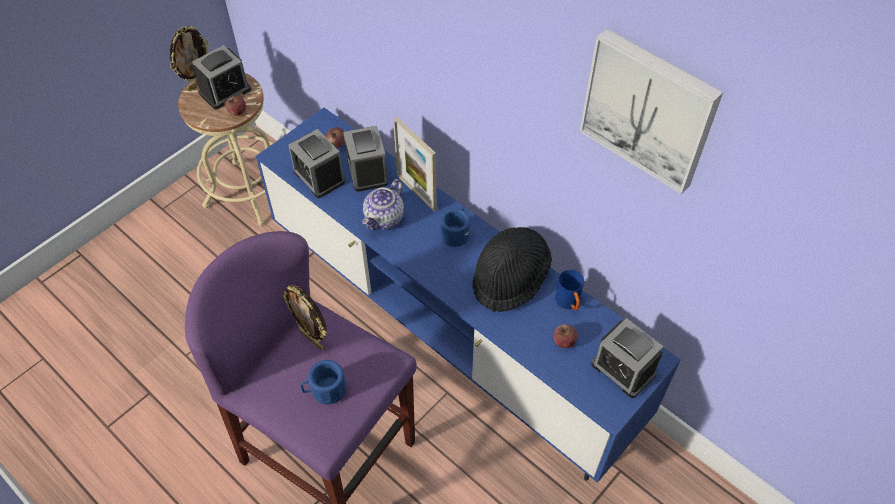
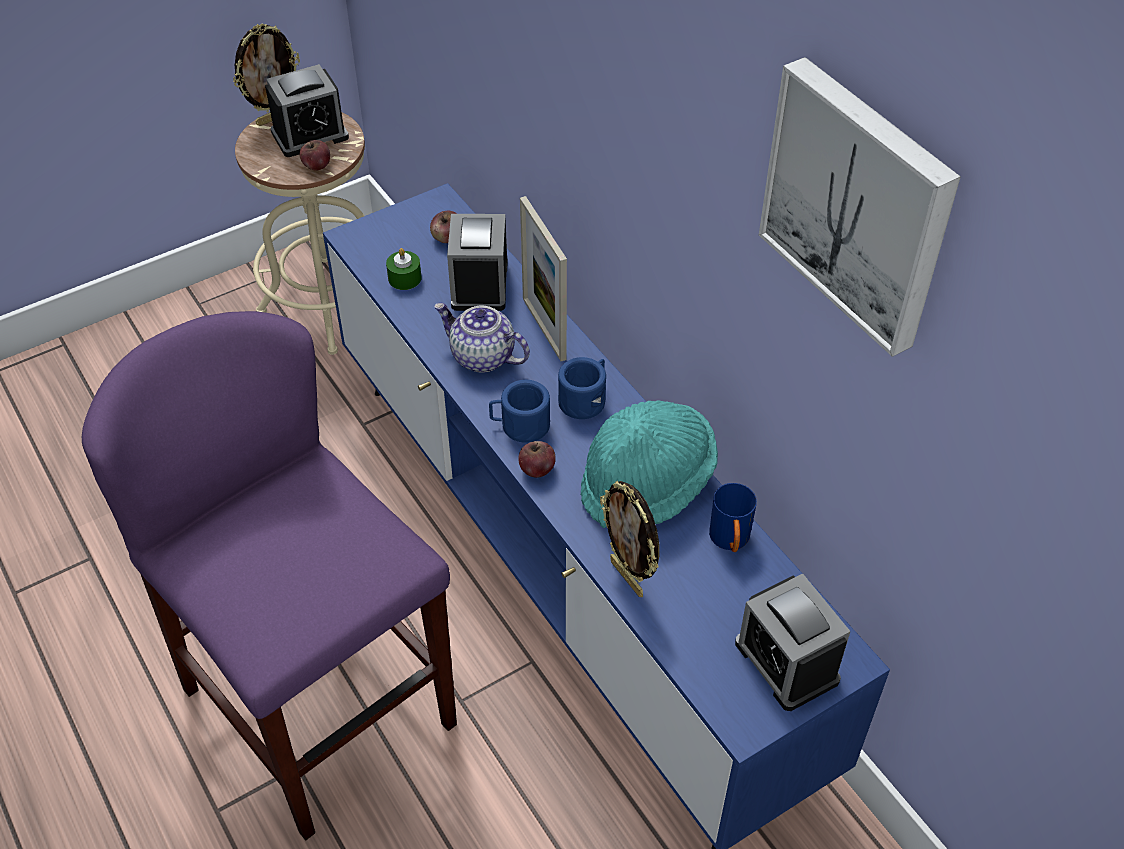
camera: 15 degrees right, 5 degrees down
(312, 339) = (299, 500): picture frame -> picture frame (628, 577)
(319, 176) = (404, 278): alarm clock -> green candle
(324, 390) = (289, 578): blue mug -> blue mug (520, 425)
(384, 218) = (481, 357): teapot -> teapot turned 75 degrees clockwise
(509, 278) = (646, 484): black hat -> turquoise hat
(564, 341) = (702, 597): apple -> apple (537, 469)

